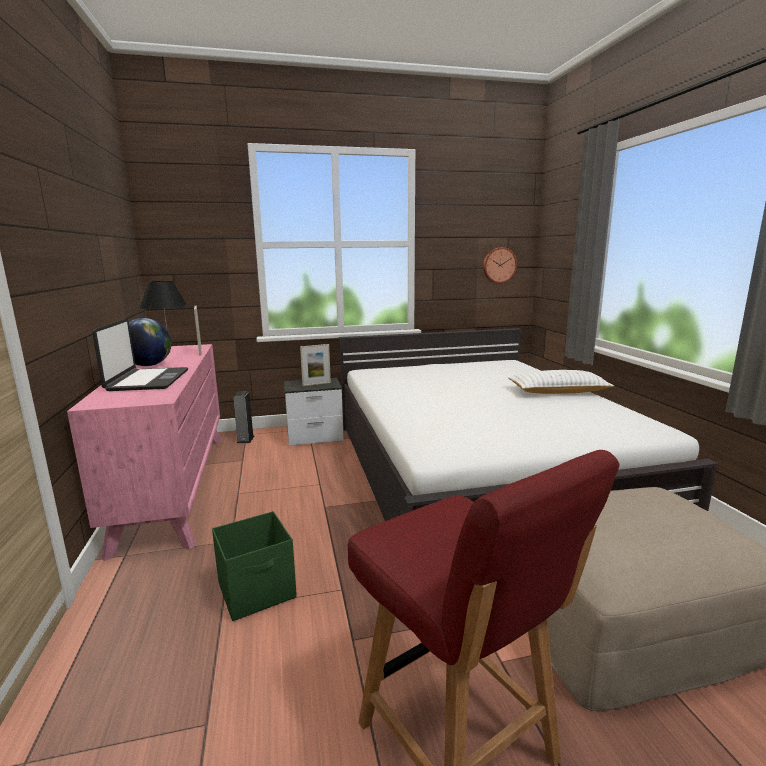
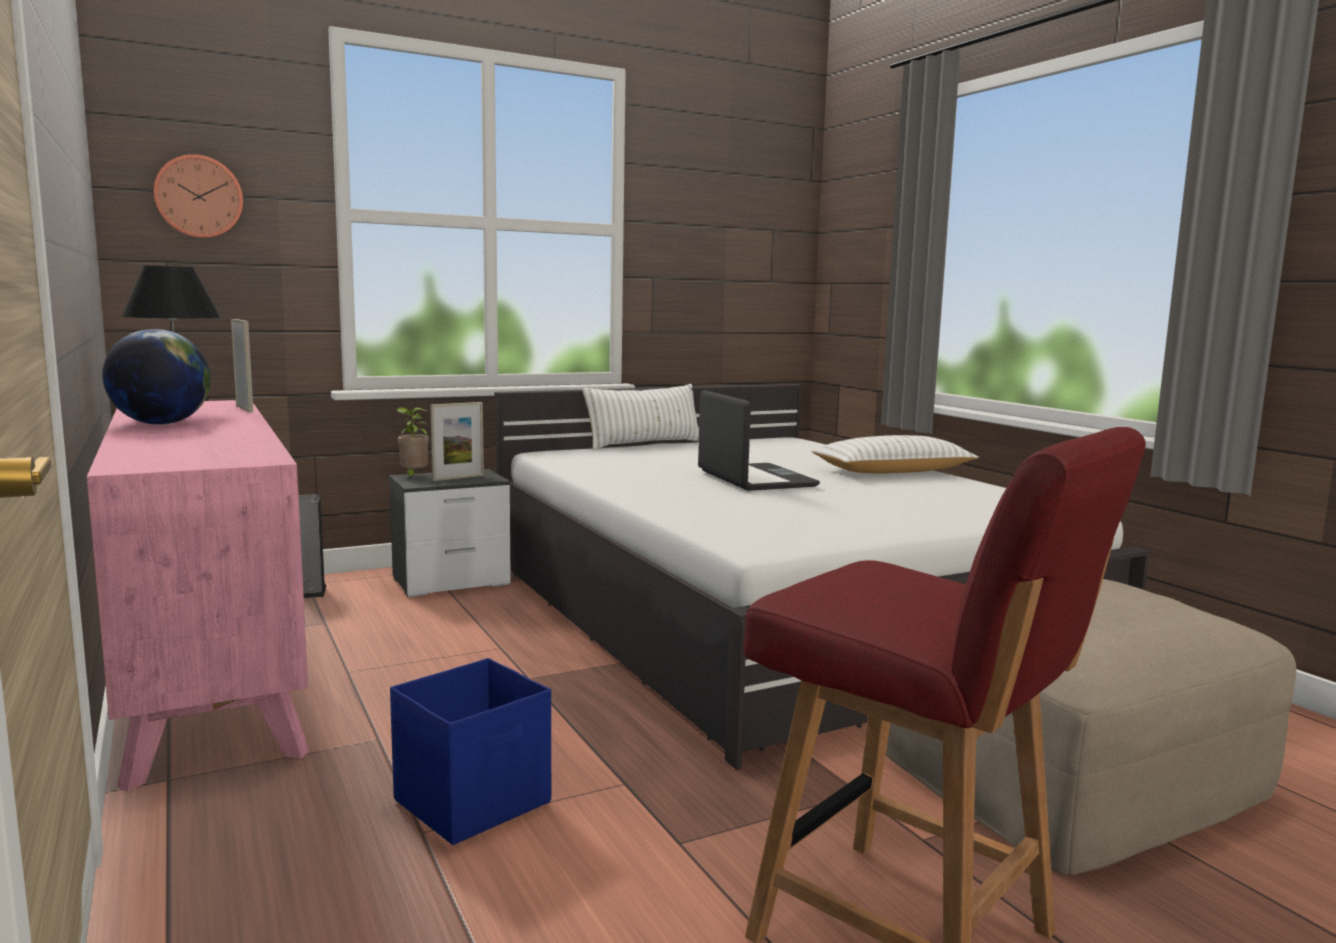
camera: 15 degrees left, 5 degrees down
(147, 380) = (194, 441): laptop -> laptop (754, 479)
(258, 591) = (475, 801): green storage box -> blue storage box
(294, 382) = (413, 477): none -> potted plant
(422, 364) = (644, 444): none -> white pillow
(499, 265) = (759, 276): wall clock -> wall clock (198, 197)

